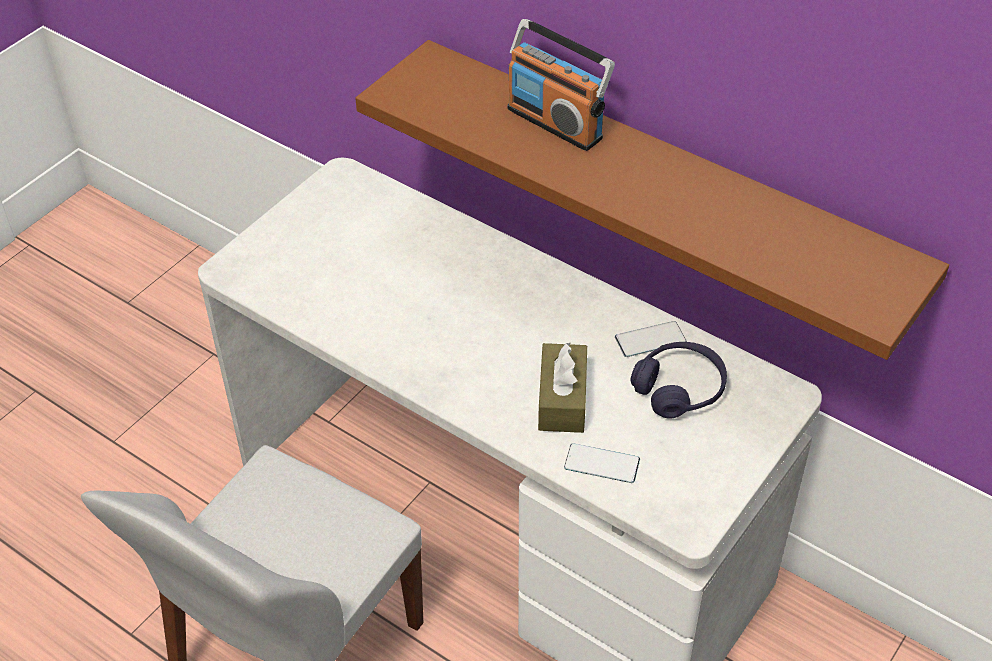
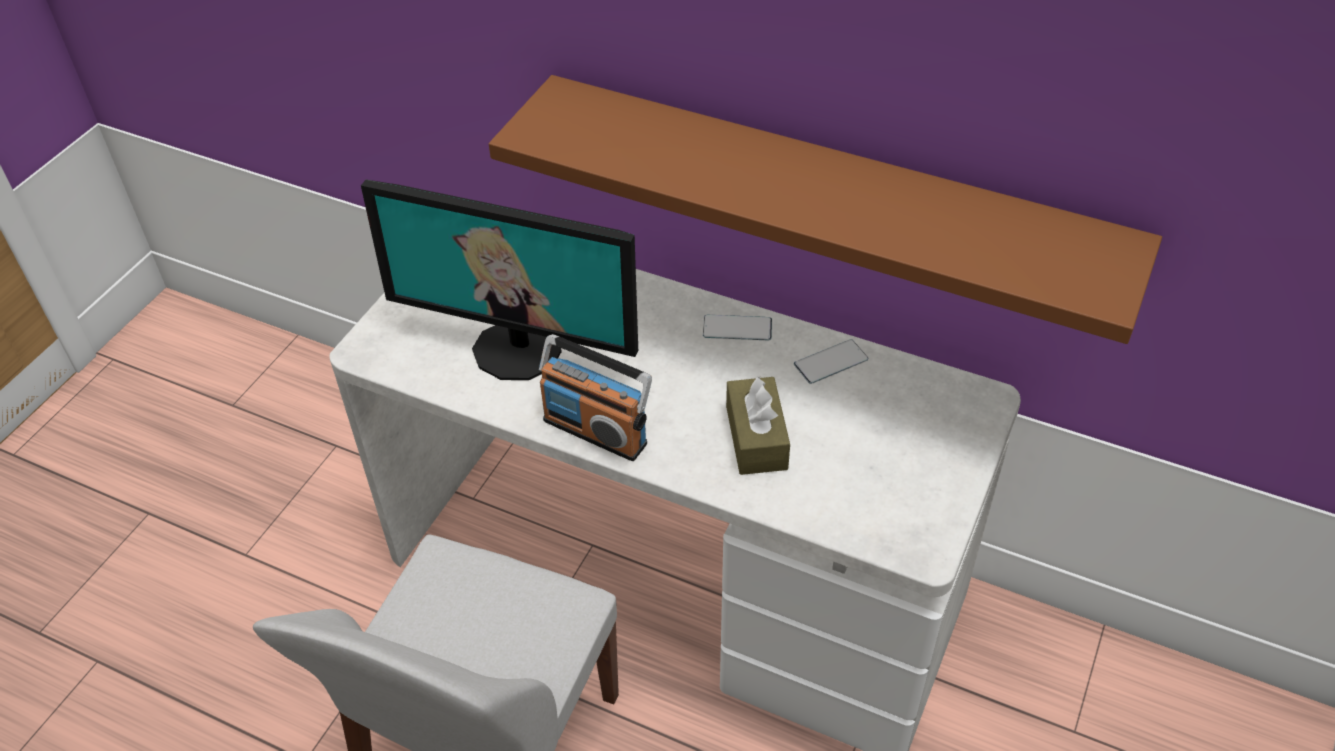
camera: 10 degrees left, 0 degrees up
(366, 287) = (518, 349): none -> monitor
(555, 123) = (712, 143): radio -> radio (596, 430)
(602, 464) = (816, 500): phone -> phone (737, 328)
(679, 389) = (874, 409): purple headphones -> none

